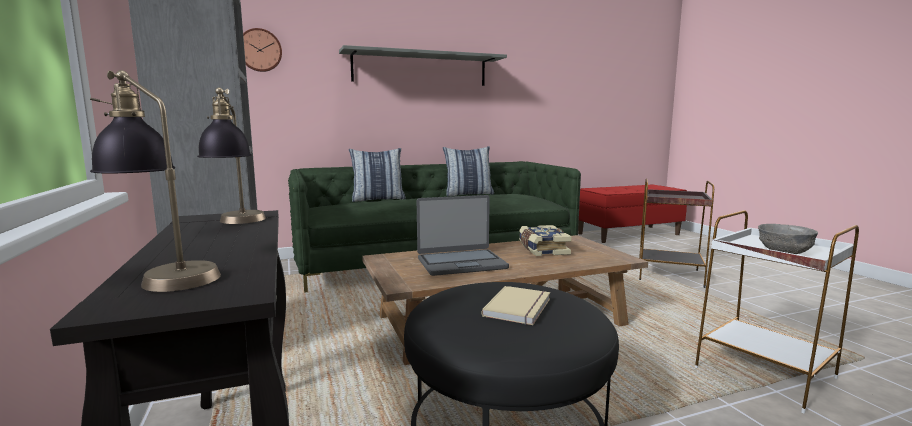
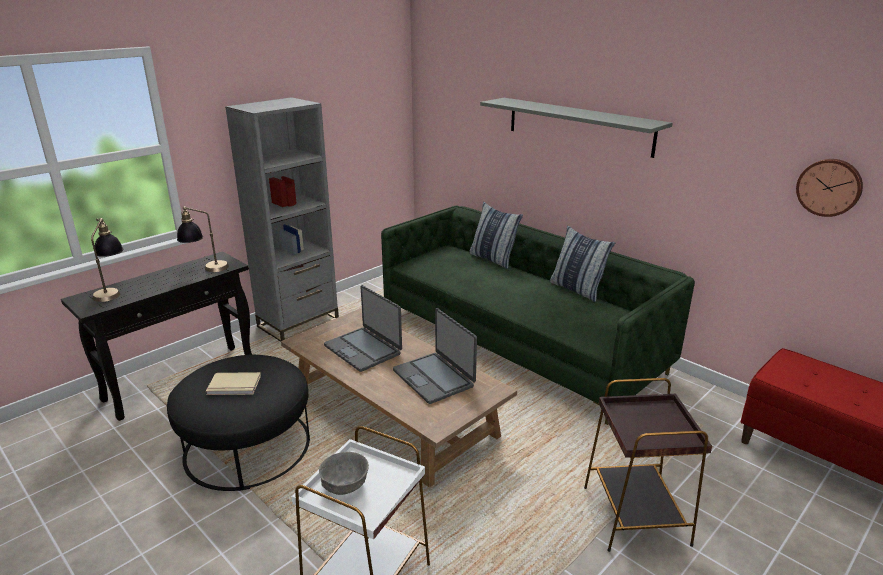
camera: 65 degrees right, 15 degrees up
(260, 50) = (448, 93): wall clock -> wall clock (829, 187)
(542, 249) = (434, 378): book -> laptop

